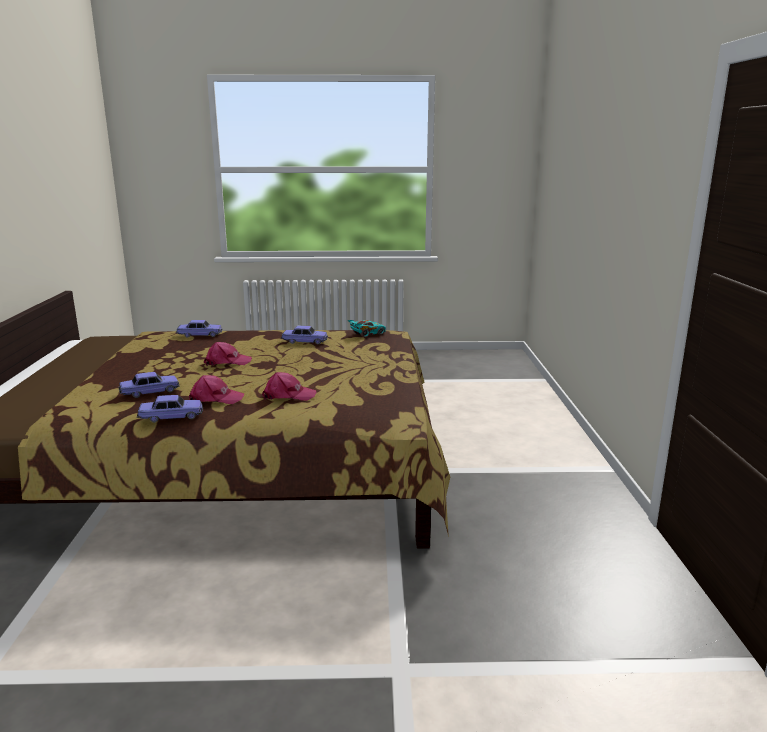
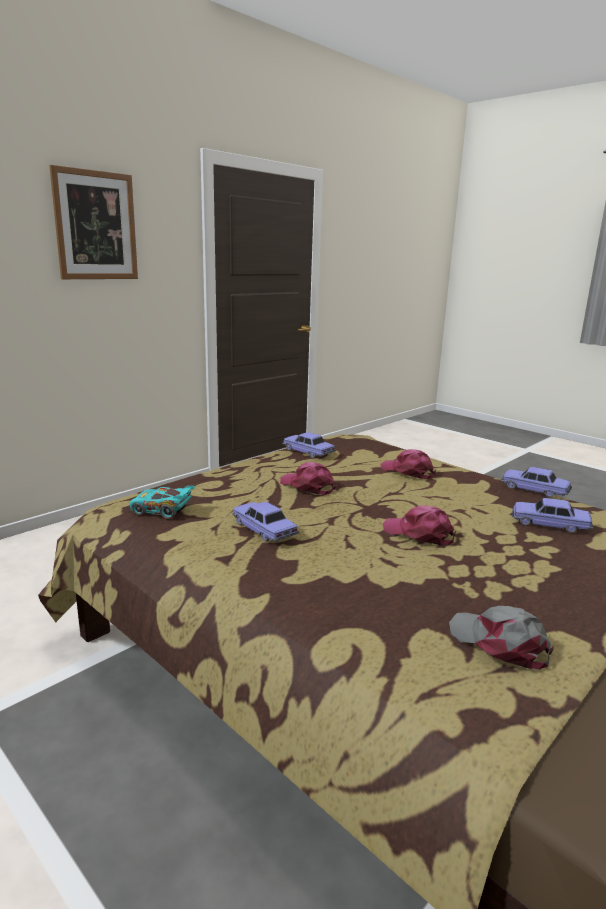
camera: 135 degrees left, 0 degrees up
(158, 343) = (500, 643): none -> grey cap
(200, 335) = (391, 641): toy car -> toy car (308, 452)
(215, 398) = (479, 491): pink cap -> pink cap (307, 486)
(634, 166) = (96, 226): none -> picture

